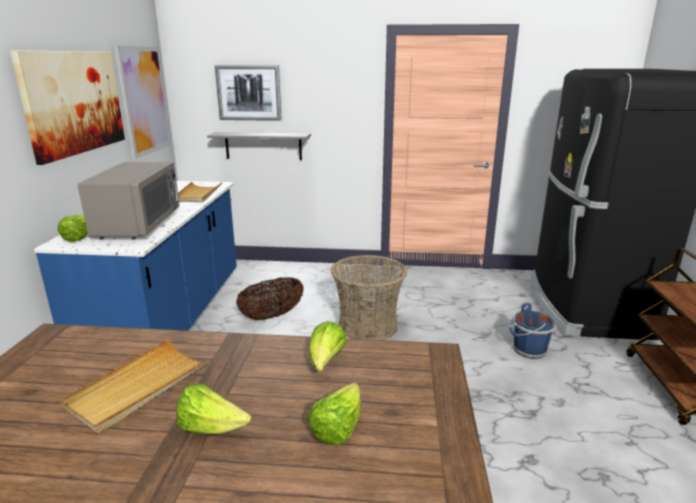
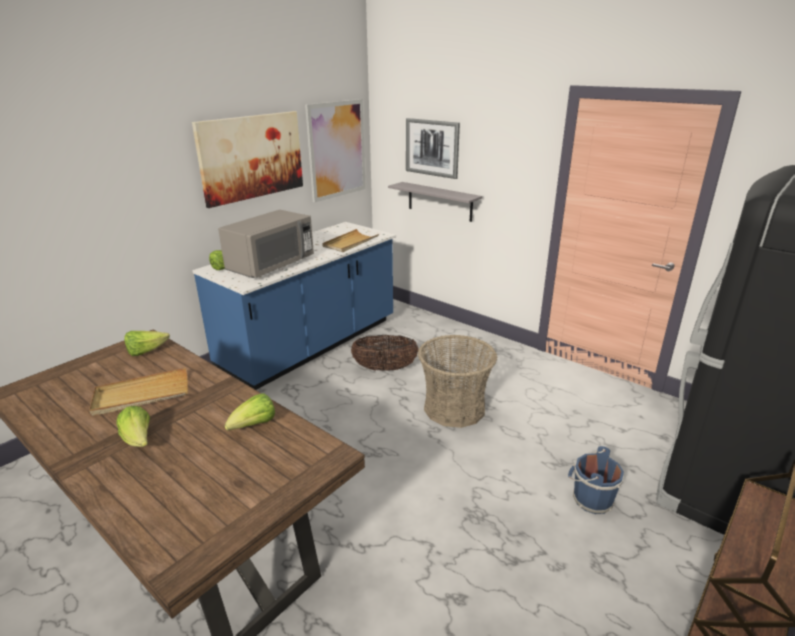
camera: 35 degrees right, 5 degrees up
(338, 428) = (194, 476): lettuce -> lettuce (146, 351)

